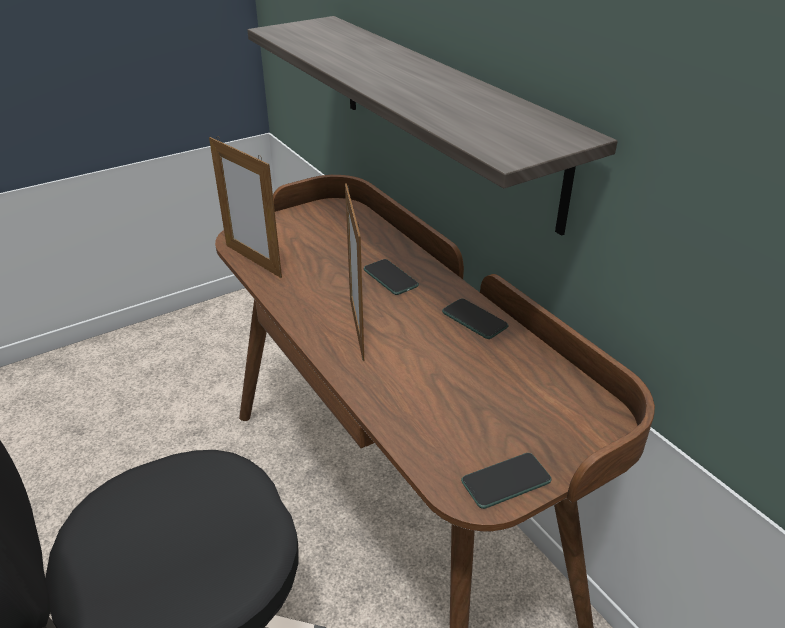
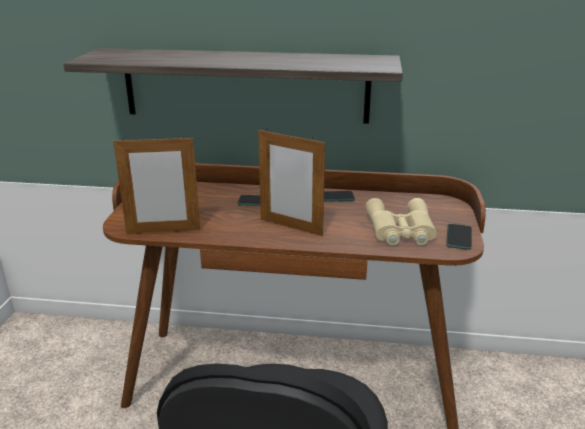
camera: 50 degrees left, 10 degrees down
(457, 415) = (400, 230): none -> beige binoculars

